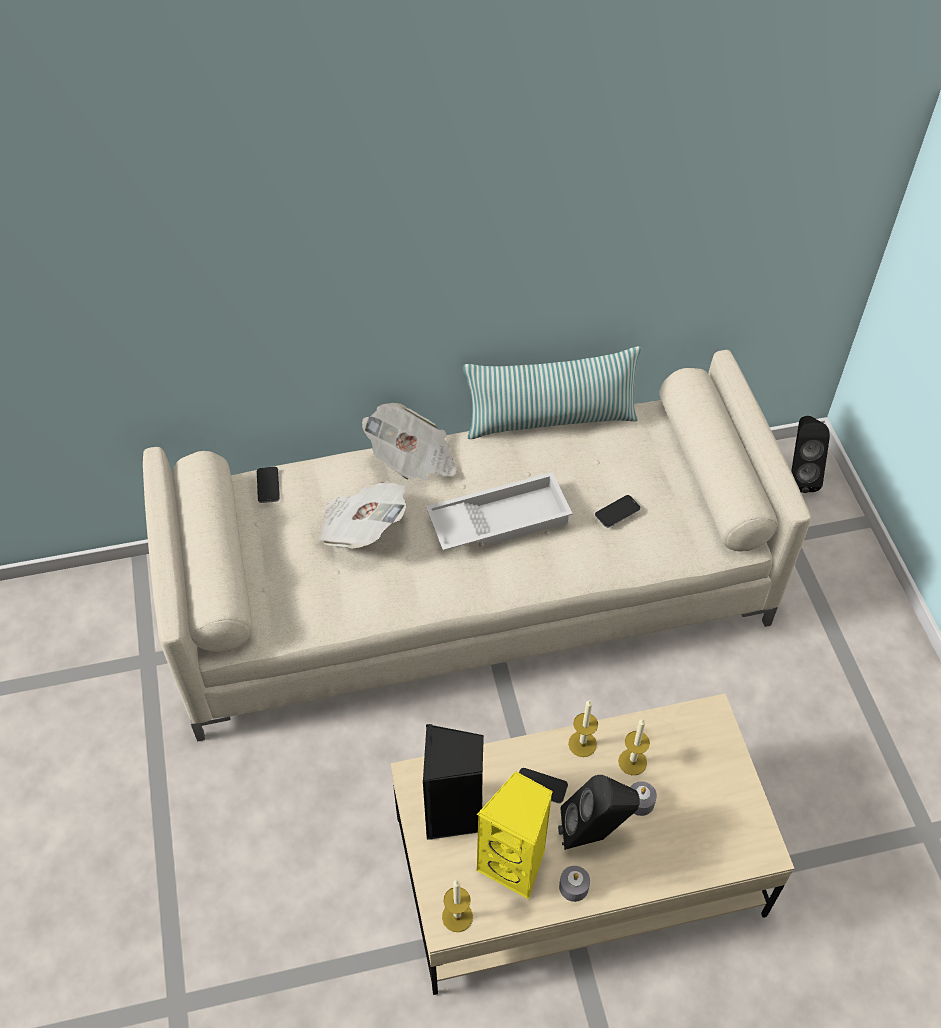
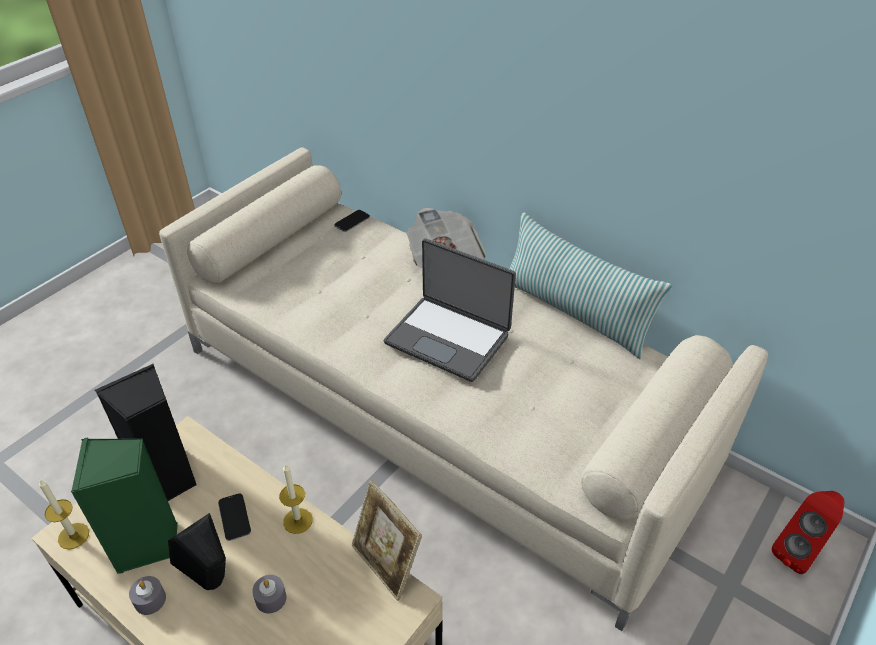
camera: 50 degrees right, 10 degrees down
(362, 528) = (363, 279): newspaper -> none
(499, 519) = (448, 338): white tray -> laptop
(515, 863) = (147, 544): yellow speaker -> green speaker
(617, 512) = (536, 400): phone -> none
(632, 762) = (308, 567): candle -> none
(671, 709) = (386, 564): none -> picture frame
(798, 477) = (798, 551): black speaker -> red speaker

